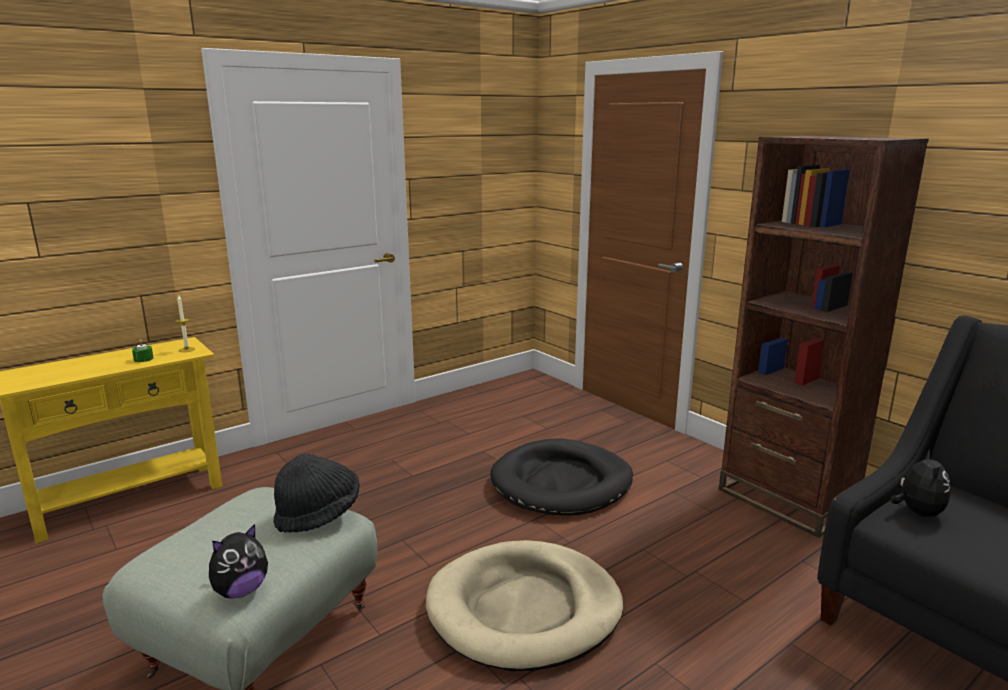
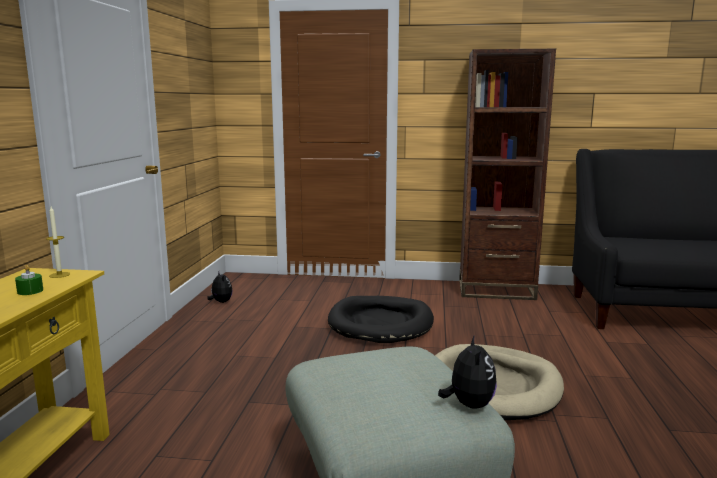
camera: 45 degrees left, 5 degrees down
(318, 514) = (402, 351): black hat -> none
(917, 512) = (627, 247): plush toy -> plush toy (221, 302)

